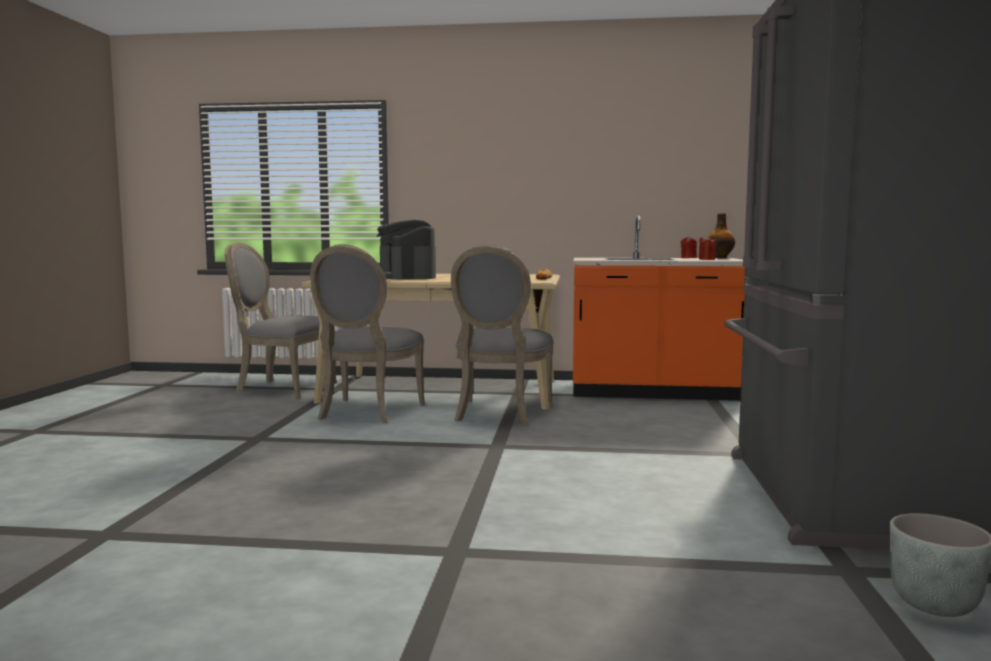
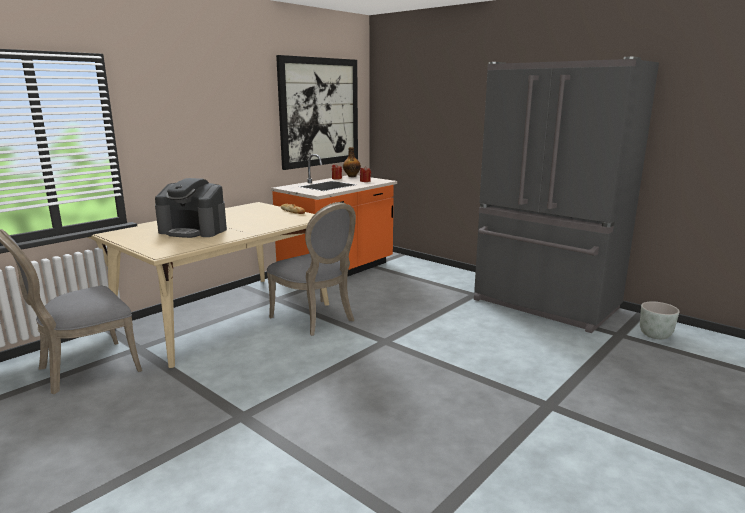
camera: 55 degrees left, 10 degrees up
(367, 412) = (237, 356): grey chair -> none
(676, 161) = (319, 112): none -> picture

